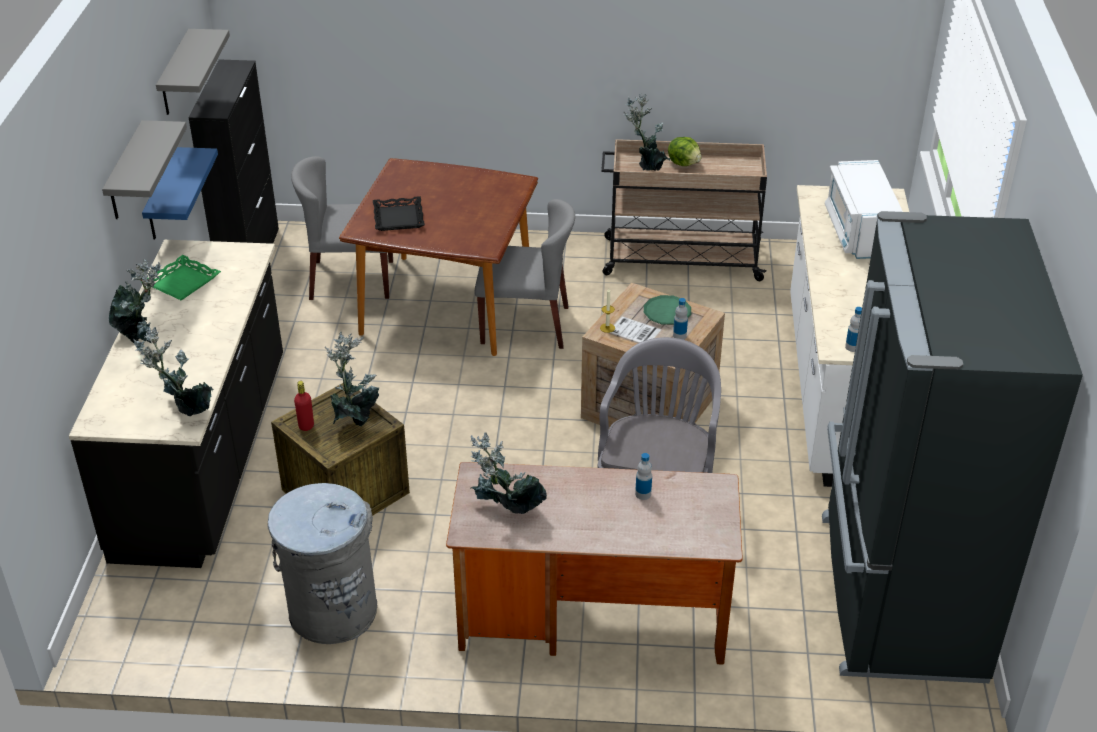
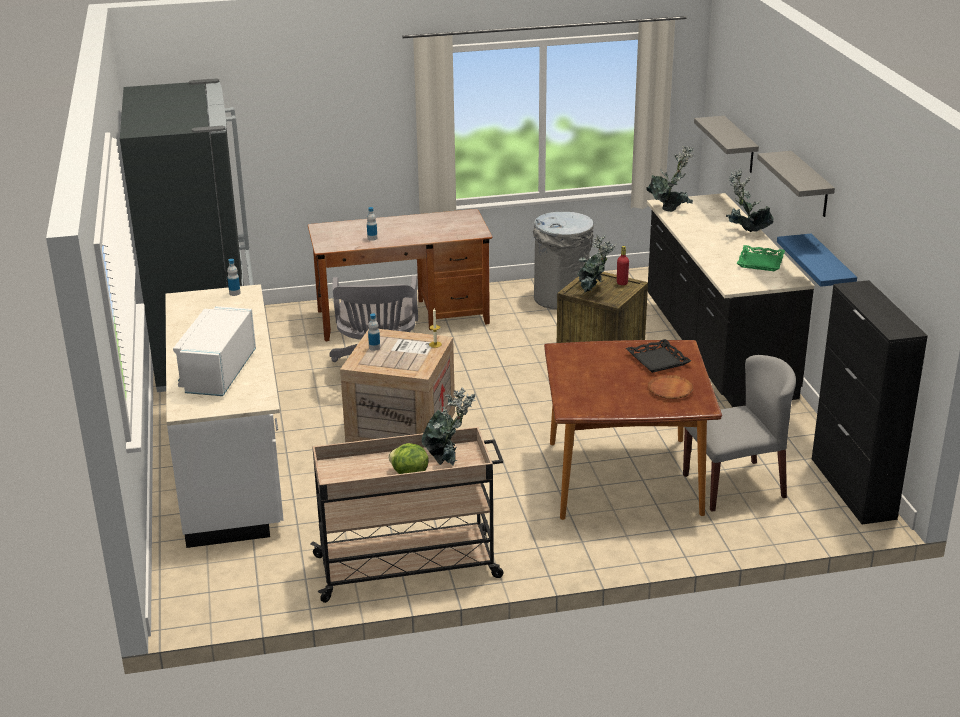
camera: 165 degrees right, 10 degrees down
(175, 74) = (880, 238): grey shelf -> grey shelf (739, 145)
(414, 185) = (670, 390): none -> brown plate
(505, 512) = (452, 222): potted plant -> none
(526, 325) = (538, 473): grey chair -> none
(667, 313) = (389, 361): green plate -> none
(860, 232) = (218, 373): white microwave -> white microwave turned 150 degrees counterclockwise

